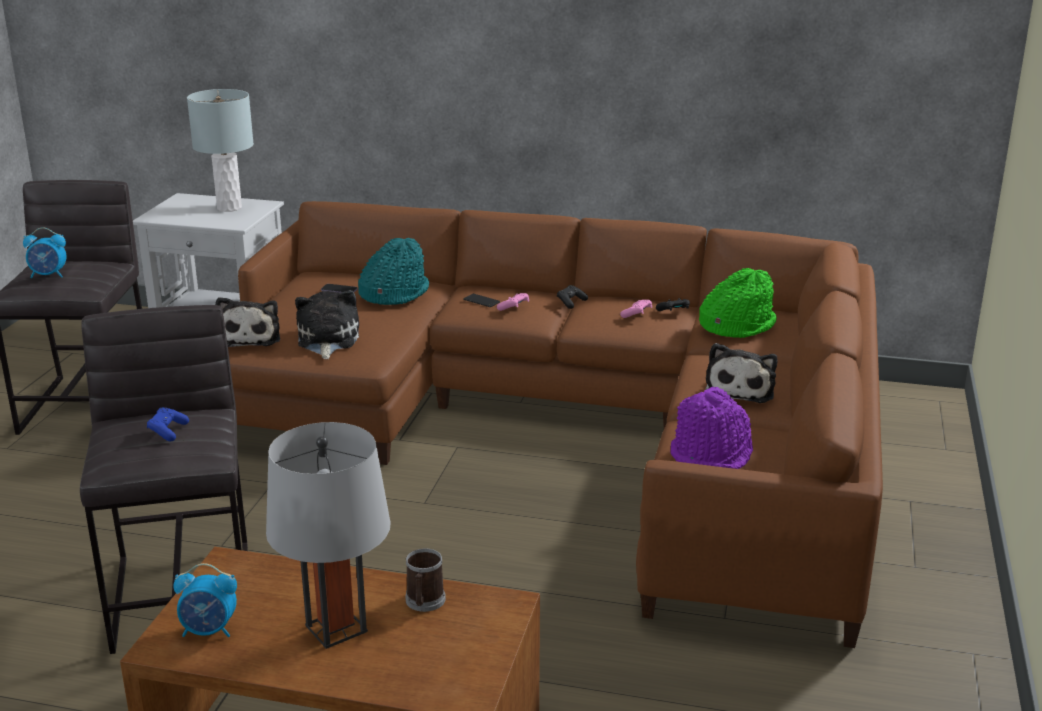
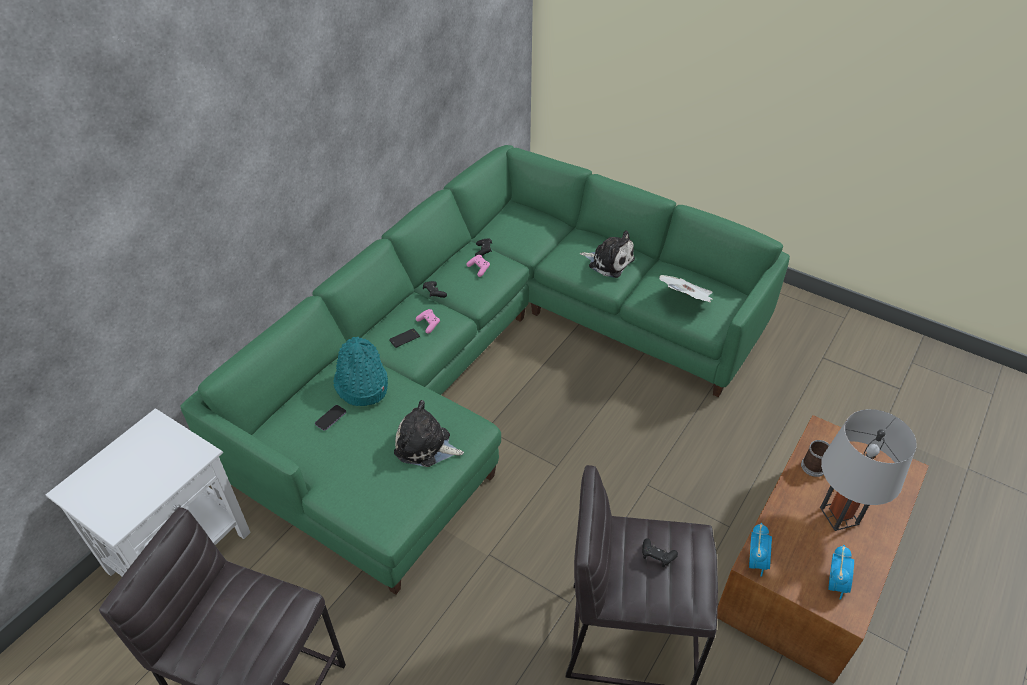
camera: 70 degrees left, 20 degrees up
(49, 275) = (241, 636): alarm clock -> alarm clock (756, 561)
(168, 431) = (657, 556): blue game controller -> black game controller
(229, 208) = (142, 453): grey table lamp -> none
(250, 337) = (386, 498): plush toy -> none
(570, 427) = (489, 362): brown sofa -> green sofa
(712, 454) = (686, 299): purple hat -> newspaper
(736, 325) = (519, 233): green hat -> none

